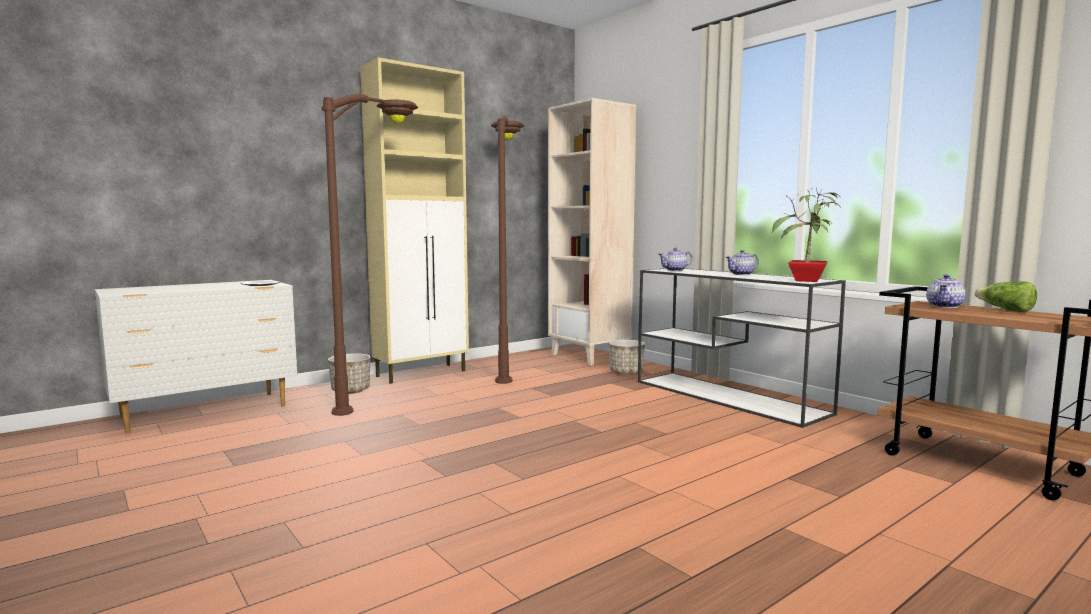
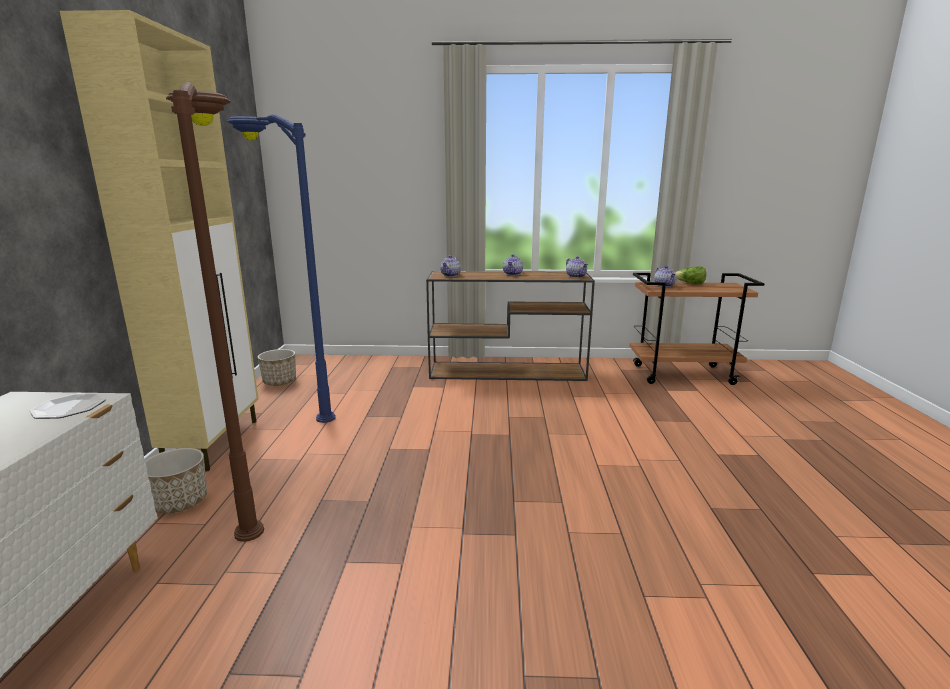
camera: 50 degrees left, 10 degrees up
(508, 368) = (294, 403): brown floor lamp -> blue floor lamp
(590, 356) = (335, 364): beige bookcase -> none
(626, 372) = (400, 372): planter -> planter (280, 382)
(730, 397) = (508, 371): white console table -> brown console table
(806, 281) = (576, 276): potted plant -> teapot

